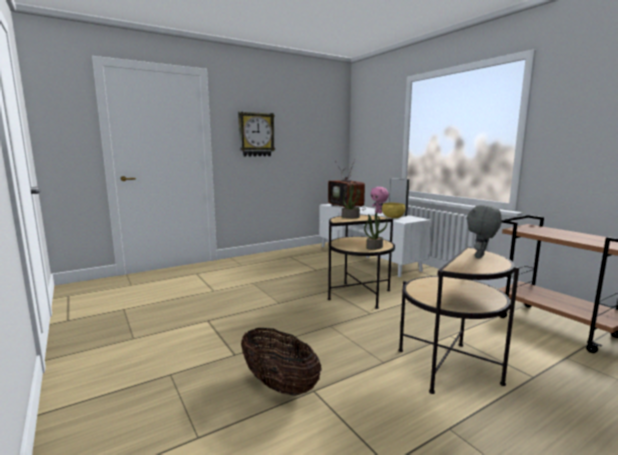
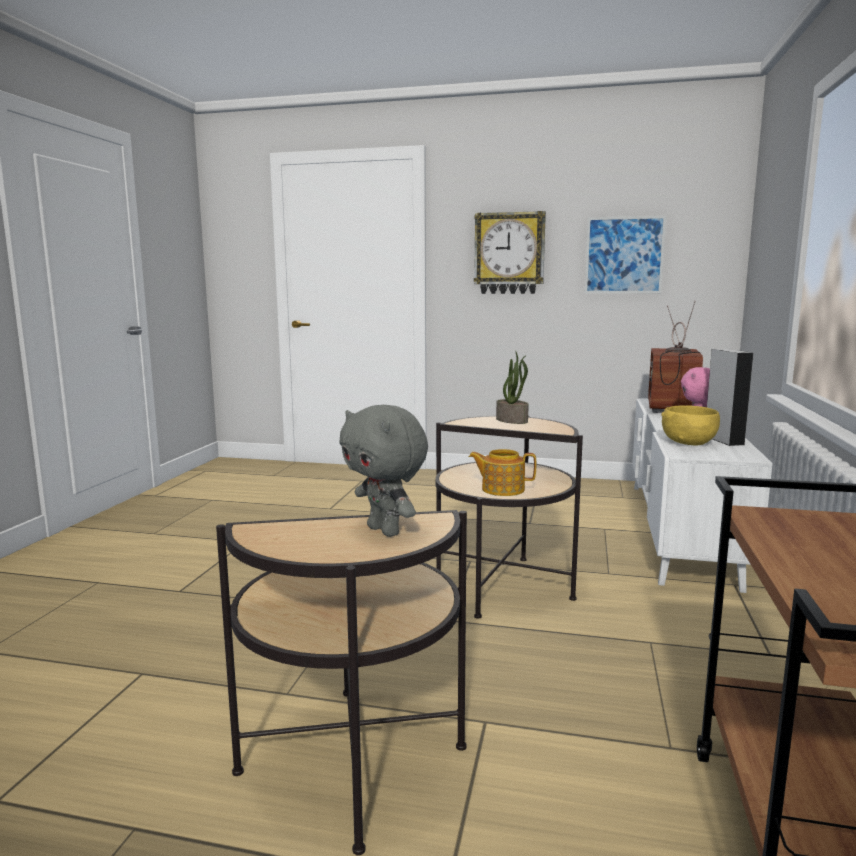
camera: 45 degrees right, 0 degrees up
(279, 385) = (134, 646): basket -> none
(306, 137) = (624, 255): none -> picture
(374, 247) = (502, 489): potted plant -> teapot
(480, 257) = (385, 531): grey plush toy -> grey plush toy turned 120 degrees counterclockwise

